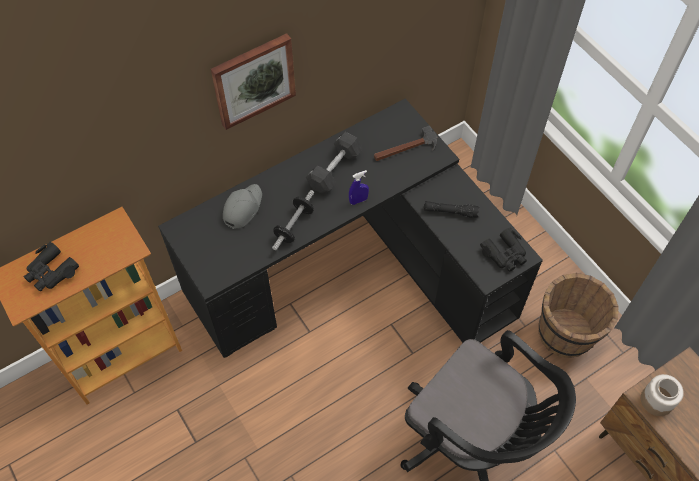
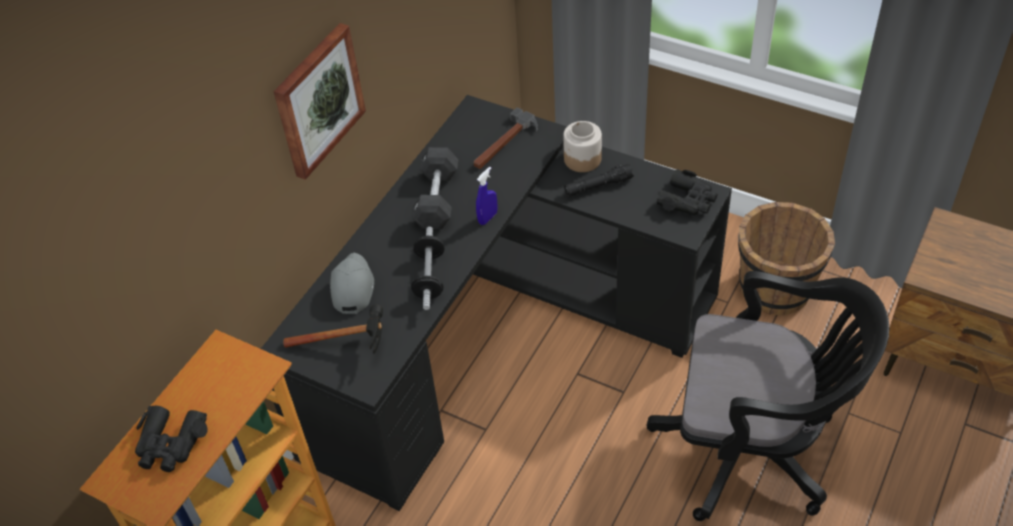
camera: 25 degrees left, 10 degrees down
(216, 248) = (350, 344): none -> hammer
(656, 400) = (942, 272): jar -> jar (582, 159)

